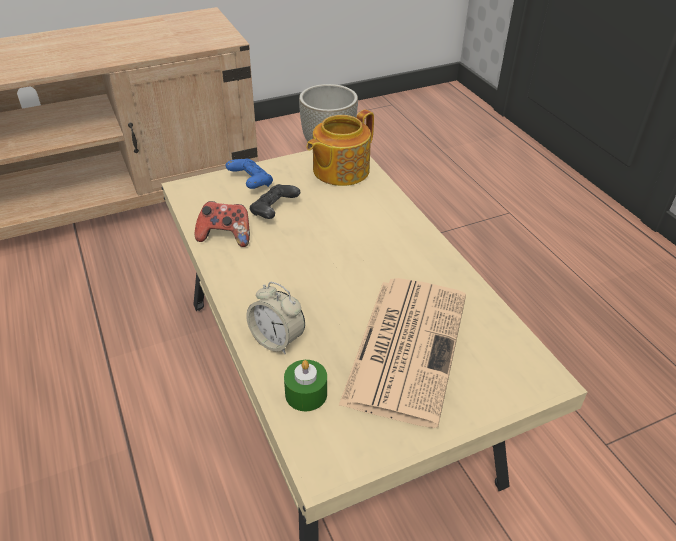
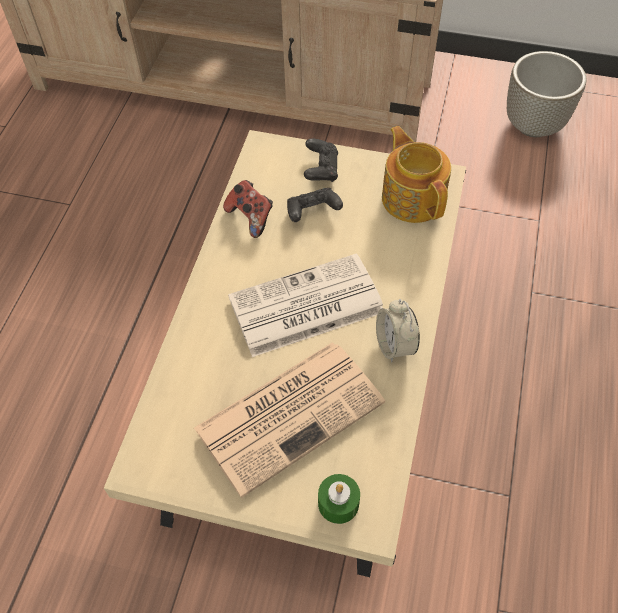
camera: 40 degrees right, 15 degrees up
(251, 183) = (321, 169): blue game controller -> black game controller
(277, 340) = (202, 342): alarm clock -> alarm clock (395, 345)
(306, 394) = (181, 402): green candle -> green candle (338, 503)
(335, 271) = (304, 307): none -> newspaper
(339, 170) = (413, 197): teapot -> teapot turned 75 degrees clockwise

